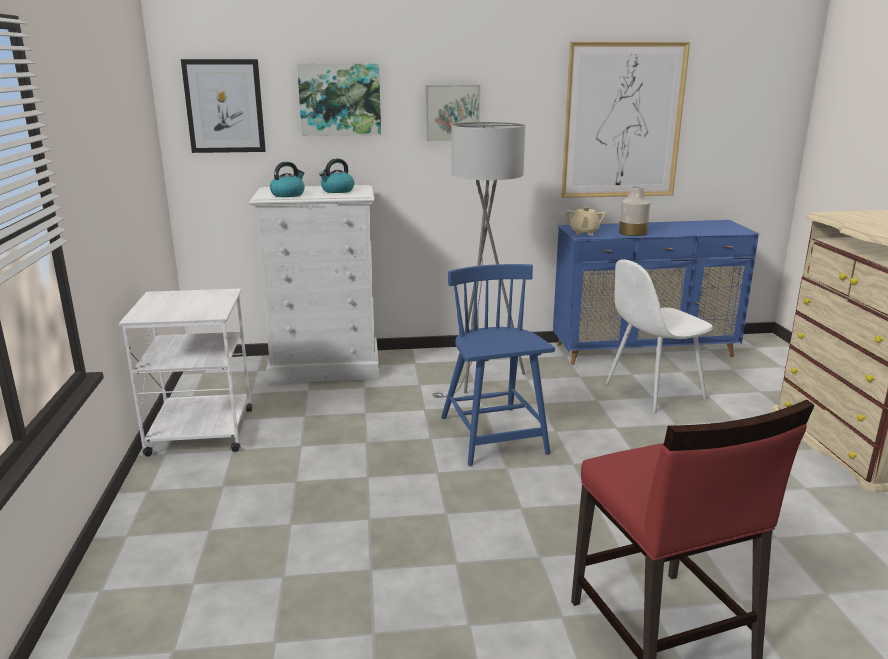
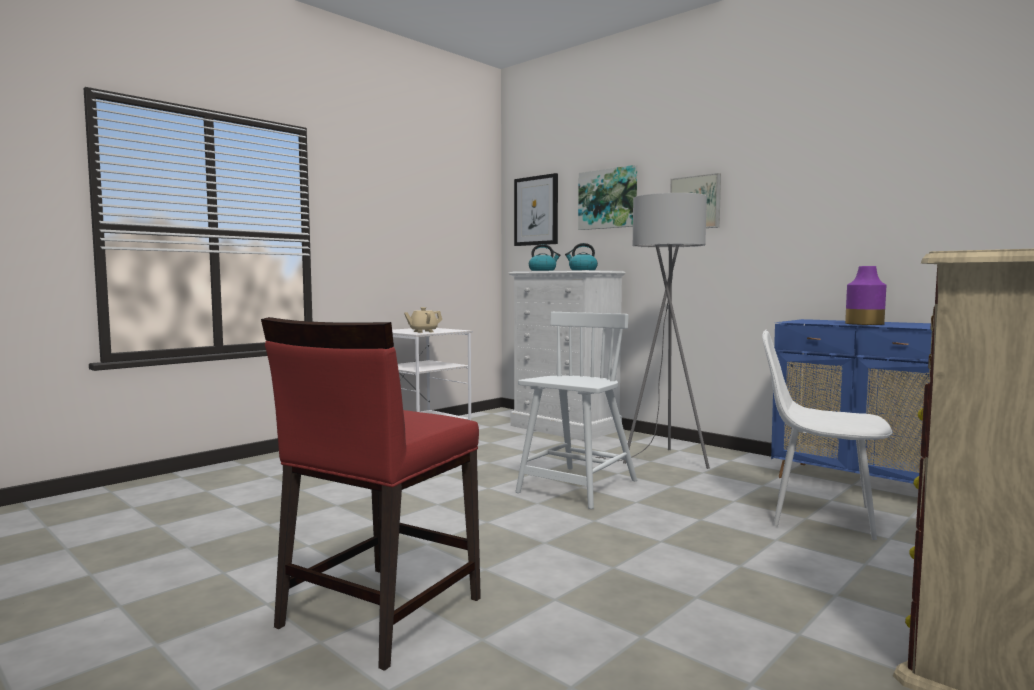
camera: 50 degrees right, 15 degrees down
(493, 436) = (577, 487): blue chair -> white chair
(584, 233) = (805, 321): beige teapot -> beige teapot (423, 331)
(622, 121) = (886, 197): picture -> none
(632, 232) = (864, 323): beige vase -> purple vase

